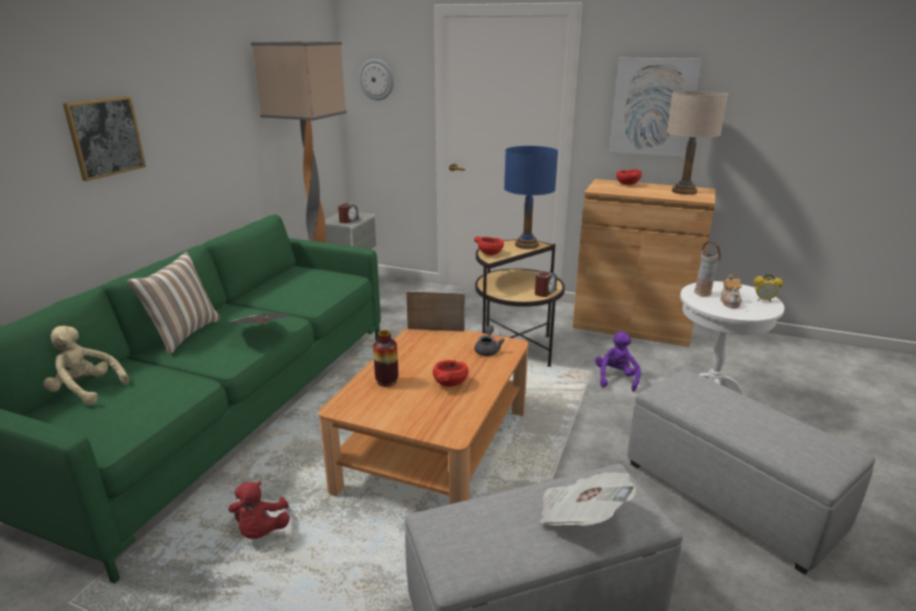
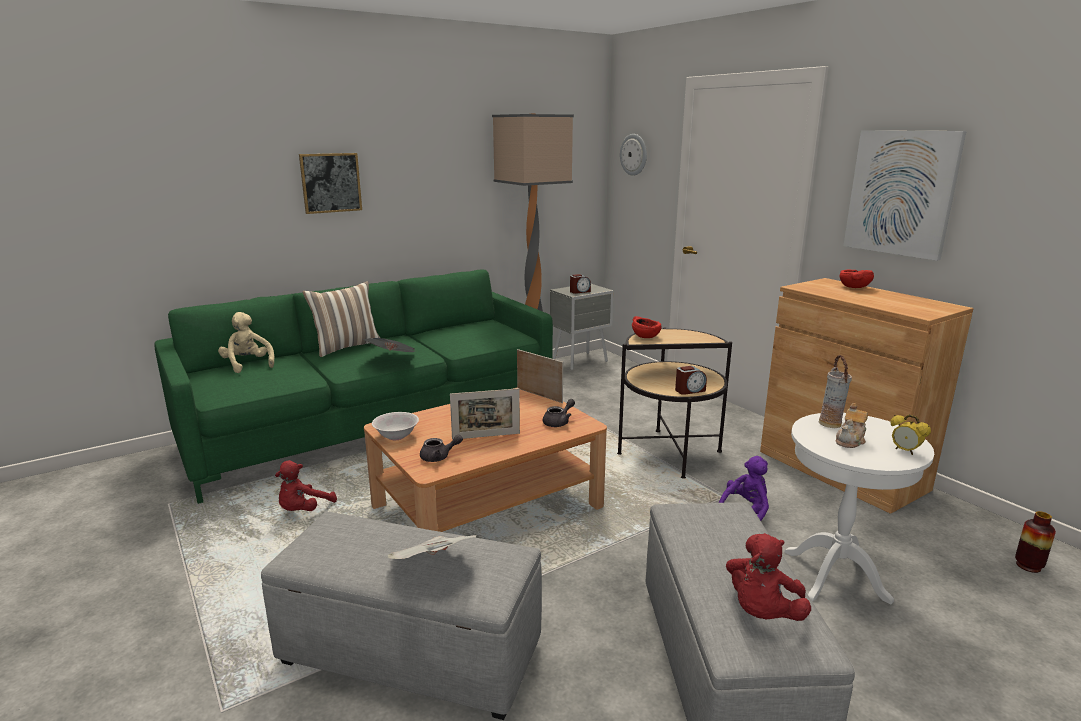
camera: 35 degrees right, 5 degrees down
(370, 412) = (396, 436): none -> white bowl
(387, 381) = (441, 420): vase -> vase (1028, 566)
(440, 417) = (439, 457): none -> grey teapot
(449, 383) = (486, 436): red bowl -> picture frame
(526, 245) = (697, 337): blue table lamp -> none
(684, 192) = (914, 304): beige table lamp -> none
(801, 443) = (762, 613): none -> red plush toy

